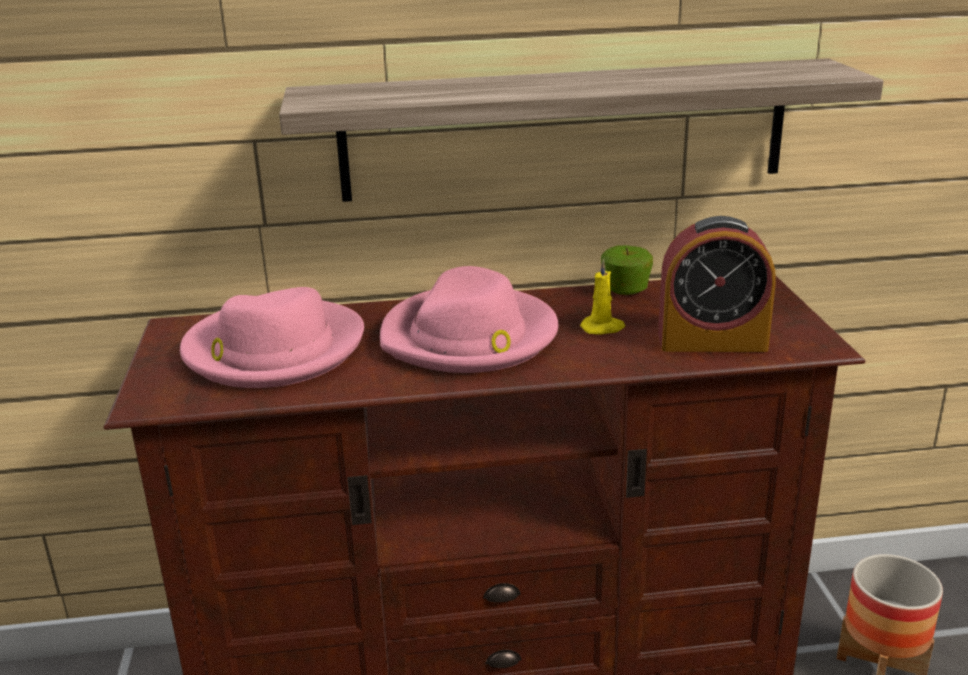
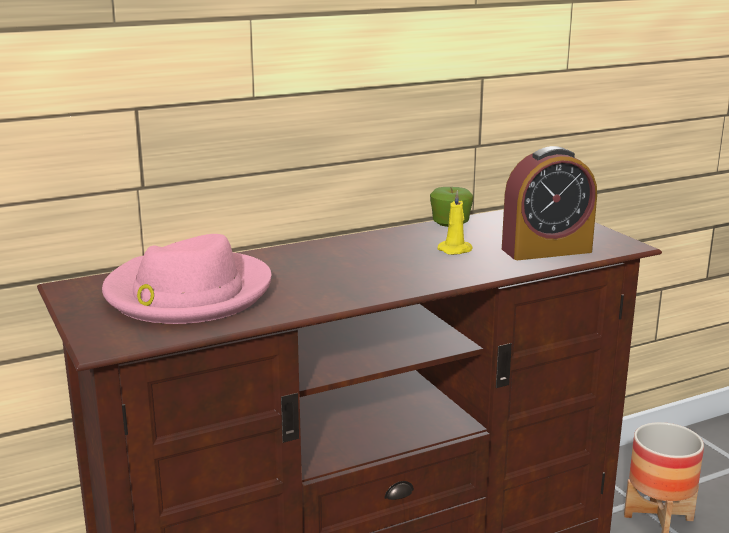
camera: 20 degrees left, 5 degrees down
(470, 337) = (354, 267): pink hat -> none
(564, 130) = (395, 91): shelf -> none

